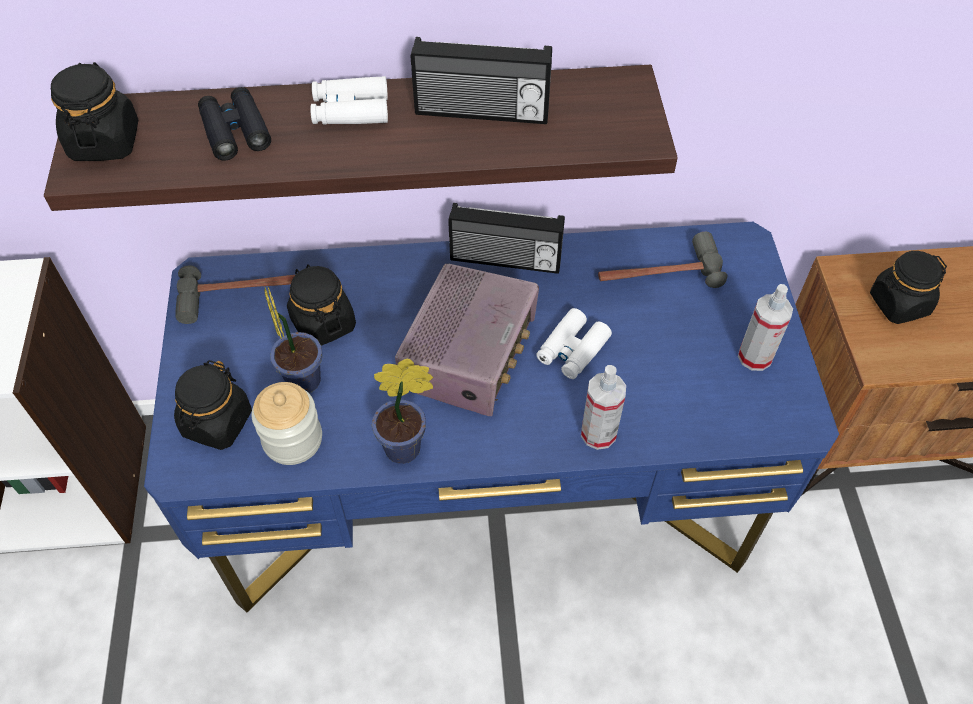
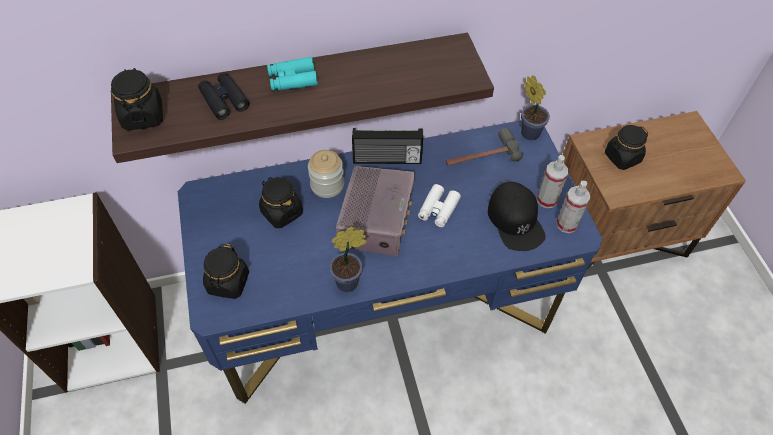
camera: 10 degrees left, 0 degrees up
(243, 294) = (227, 200): hammer -> none
(292, 439) = (278, 286): jar -> jar (327, 185)
(302, 377) = (276, 247): potted plant -> potted plant (528, 132)
(350, 110) = (292, 79): white binoculars -> turquoise binoculars
(481, 112) = (373, 72): radio -> none
(598, 433) = (463, 258): spray bottle -> spray bottle (567, 224)
(696, 384) = (515, 220): none -> black cap

